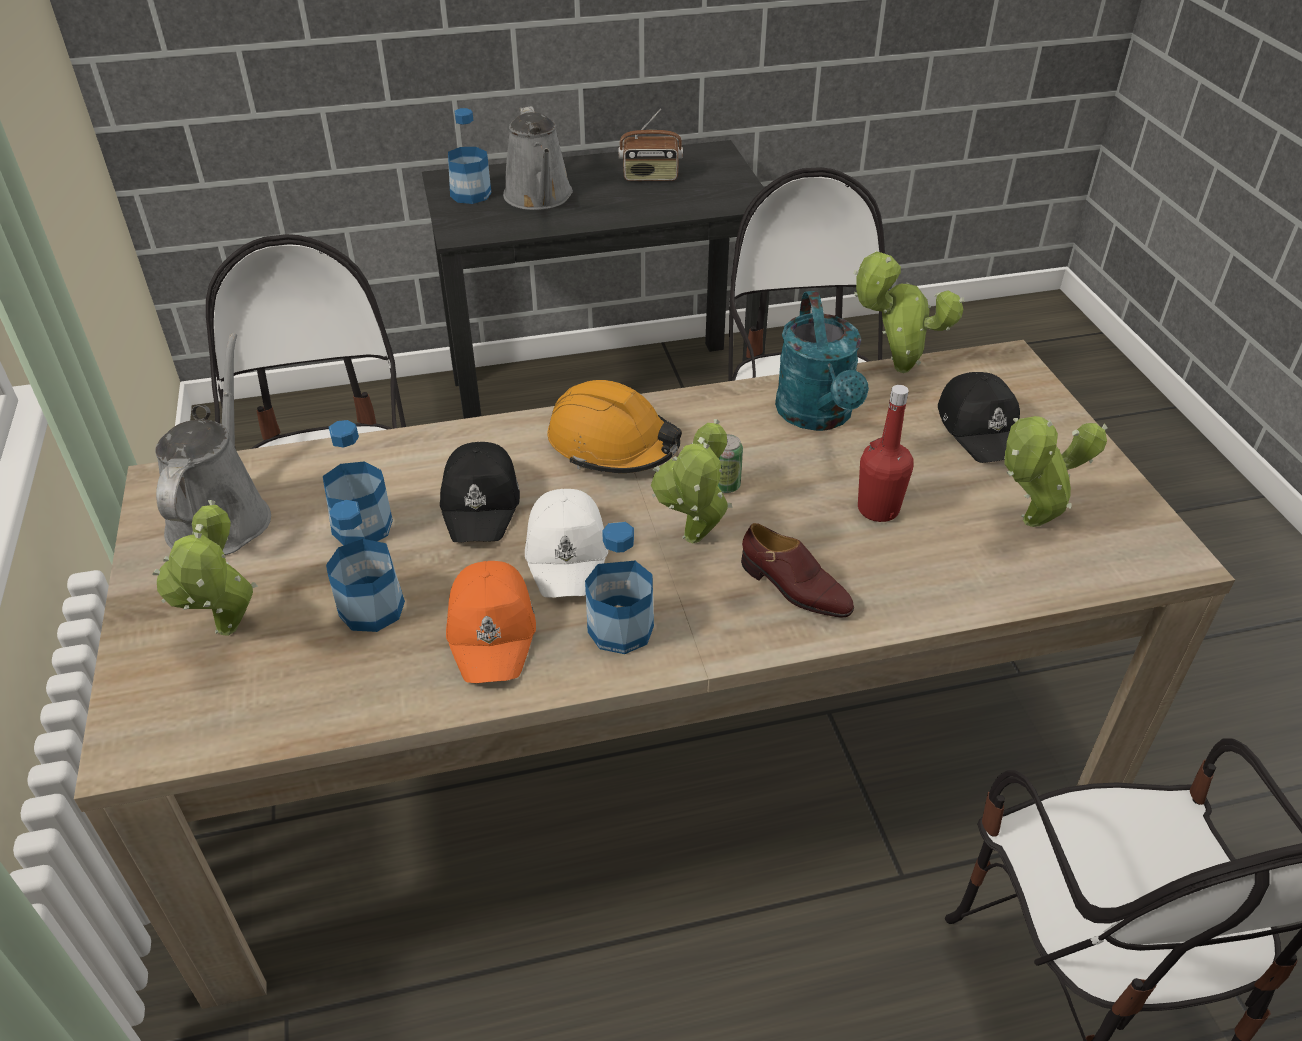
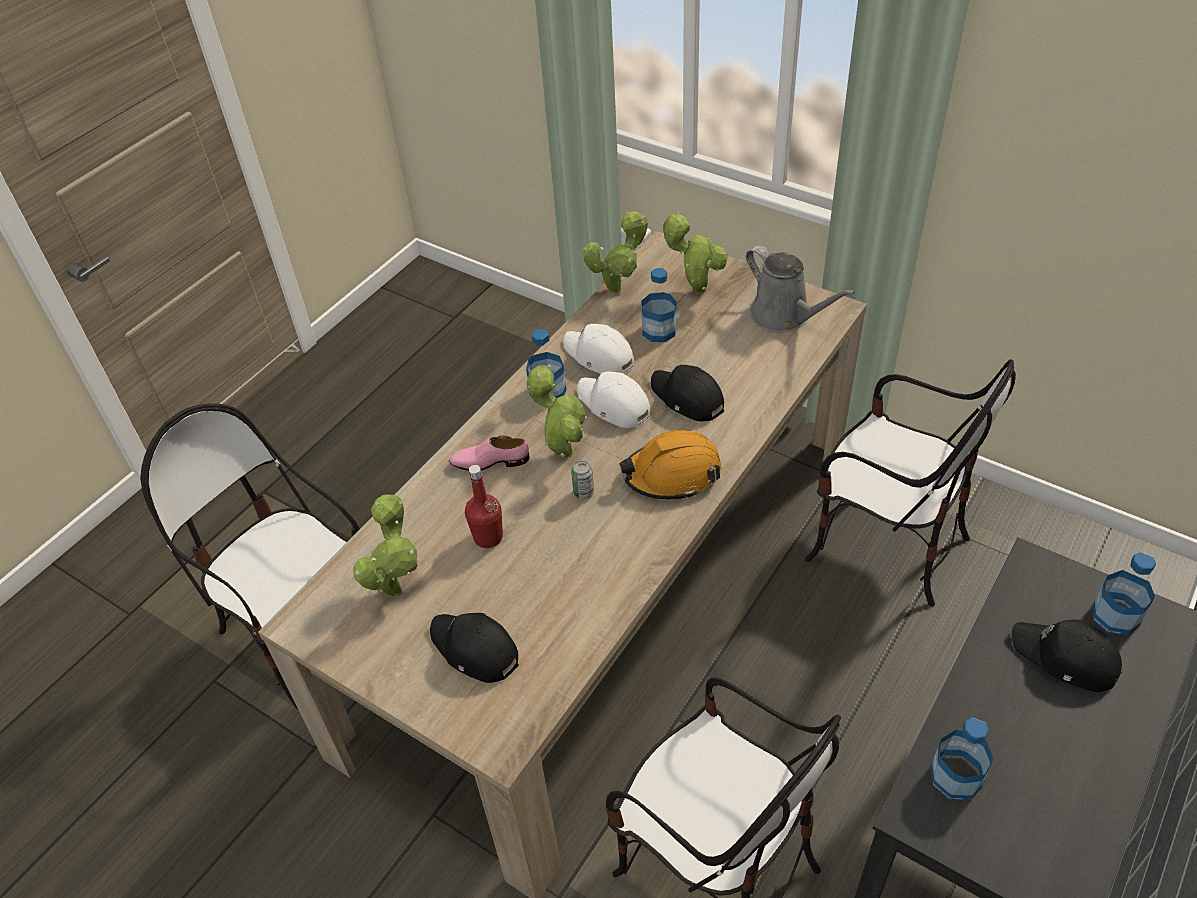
camera: 140 degrees right, 5 degrees up
(362, 527) = (719, 353): bottle -> bottle (955, 777)
(493, 630) = (599, 356): orange cap -> white cap
(539, 198) = (1065, 658): grey watering can -> black cap
(650, 177) = (1042, 778): radio -> none
(794, 588) = (490, 461): brown shoe -> pink shoe
(818, 416) = (583, 582): turquoise watering can -> none
(895, 368) = (575, 670): potted plant -> potted plant (619, 290)

